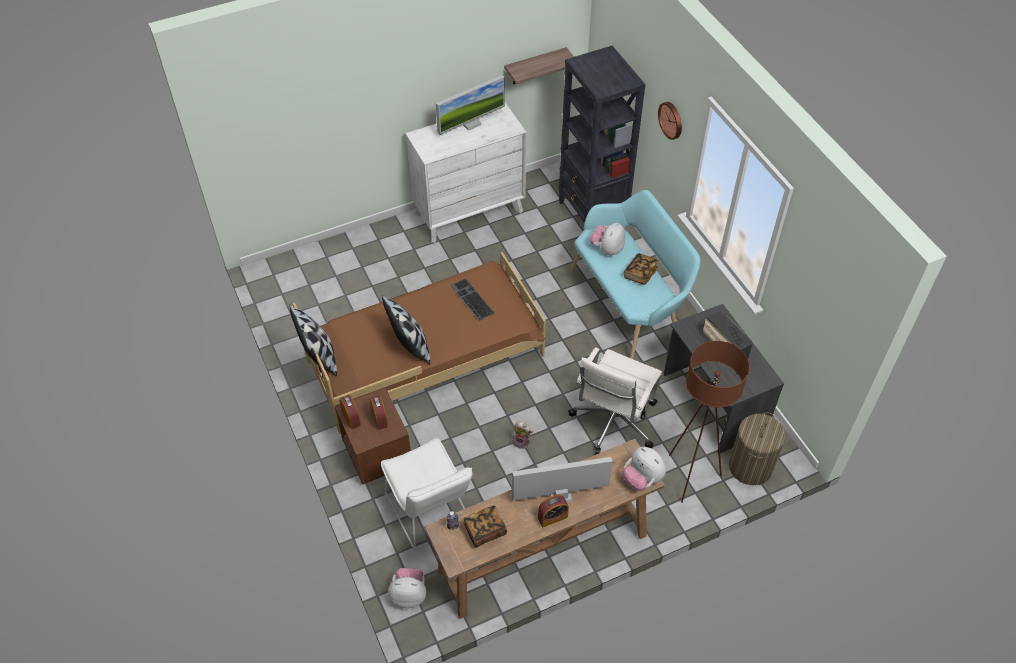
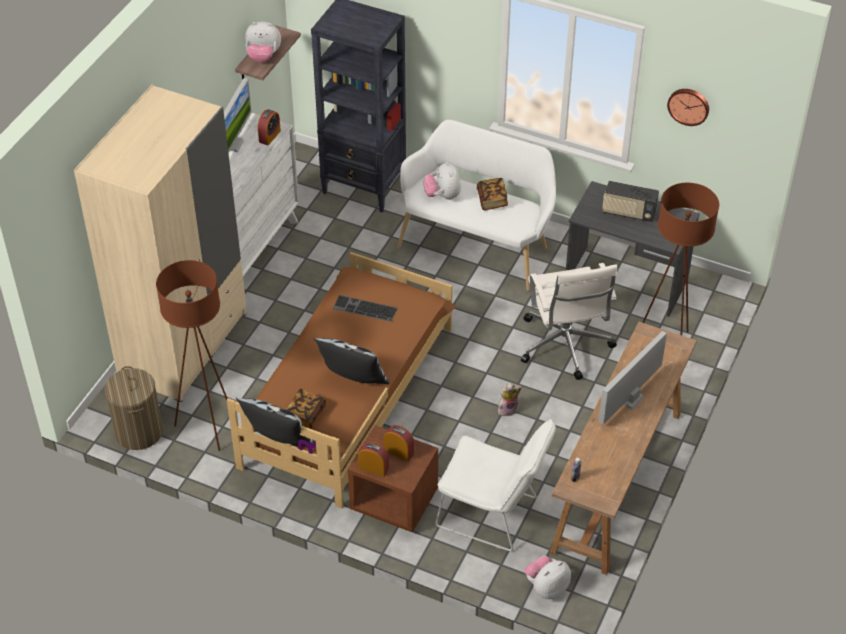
camera: 40 degrees left, 5 degrees down
(320, 318) = (208, 426): none -> brown floor lamp
(362, 254) = (184, 345): none -> beige wardrobe
(485, 530) = (603, 463): book -> book (305, 415)
(552, 517) = (642, 418): alarm clock -> alarm clock (269, 136)
(629, 304) = (477, 244): turquoise bench -> white bench
(642, 479) = (676, 347): plush toy -> plush toy (263, 57)
(671, 120) = (450, 36): wall clock -> wall clock (689, 105)
(750, 467) = (702, 311): laundry basket -> laundry basket (139, 432)

